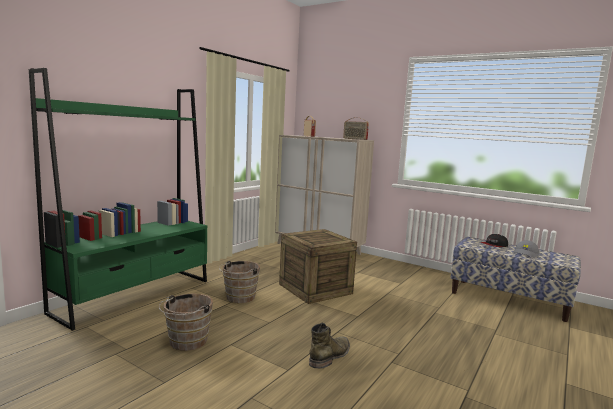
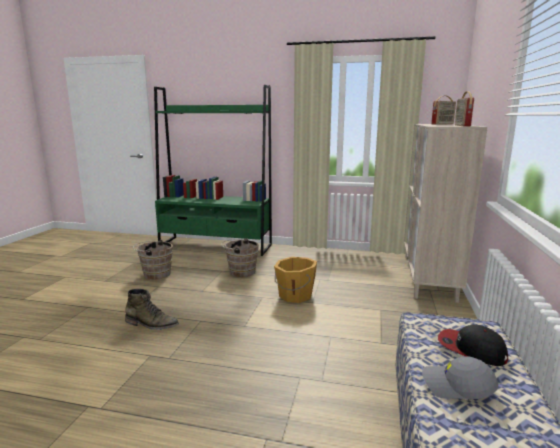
camera: 70 degrees right, 5 degrees up
(315, 289) = (295, 295): crate -> orange bucket

